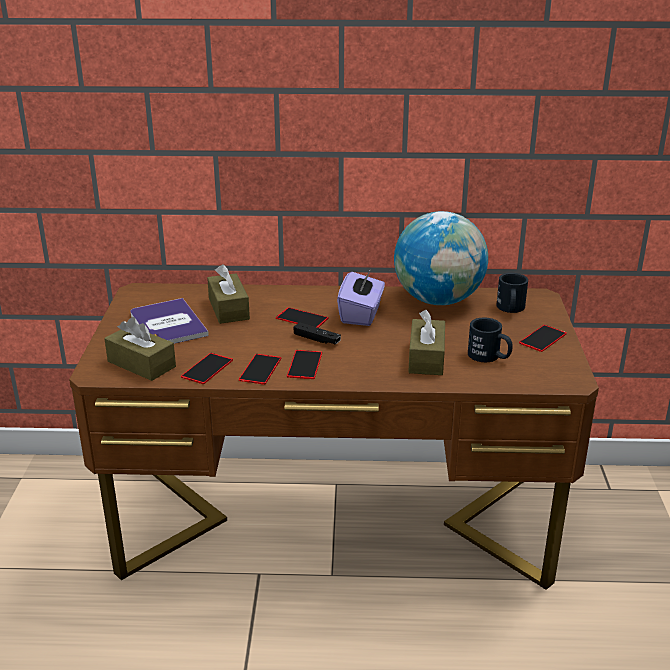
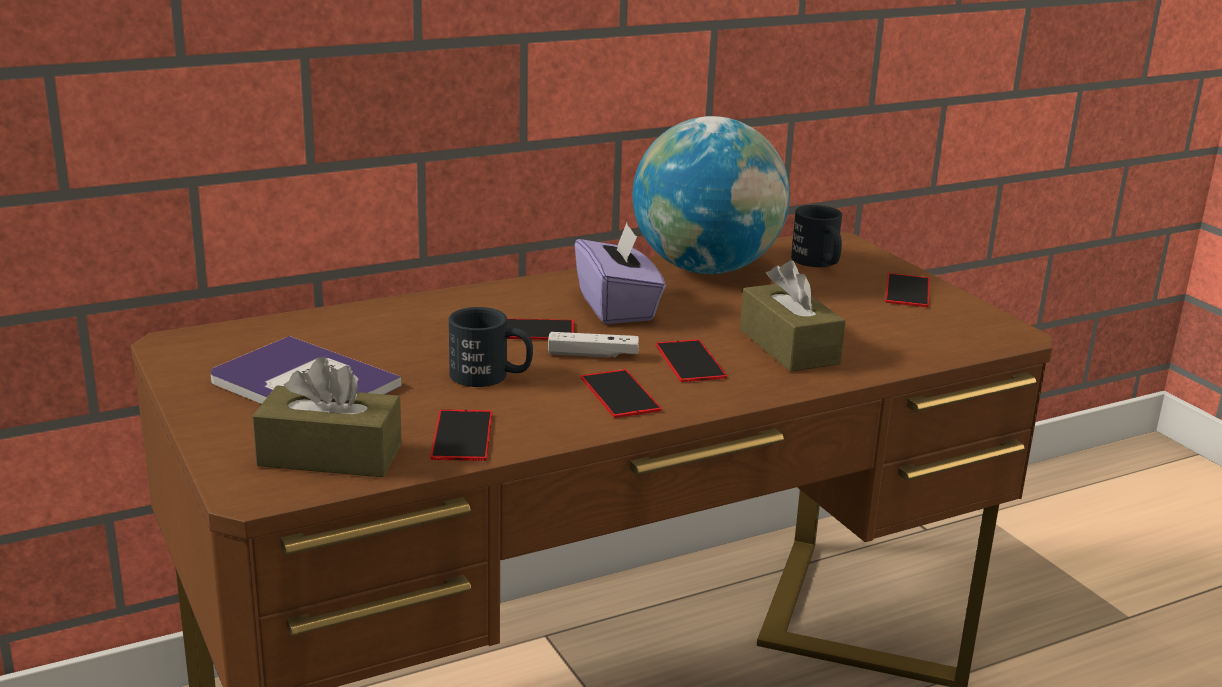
camera: 30 degrees left, 5 degrees down
(228, 309) = (387, 339): brown tissue box -> none
(260, 369) = (555, 416): phone -> phone (690, 361)
(317, 339) = (593, 355): black game controller -> white game controller
(489, 357) = (871, 327): black mug -> black mug (491, 376)

